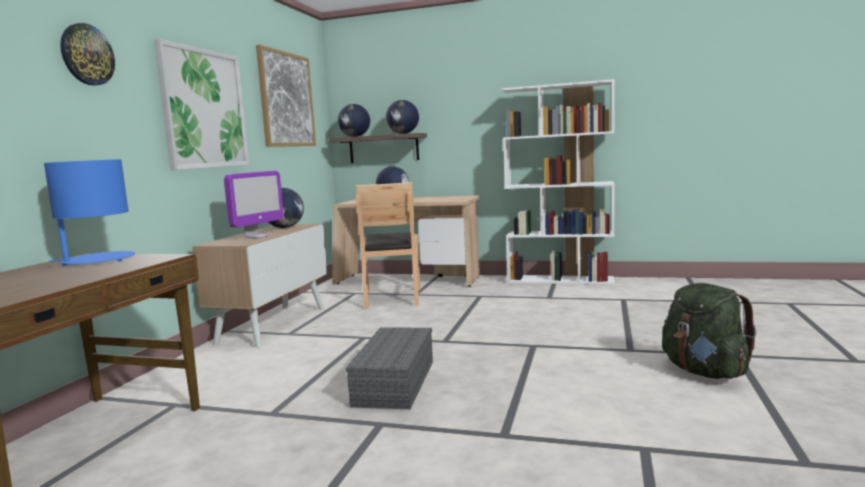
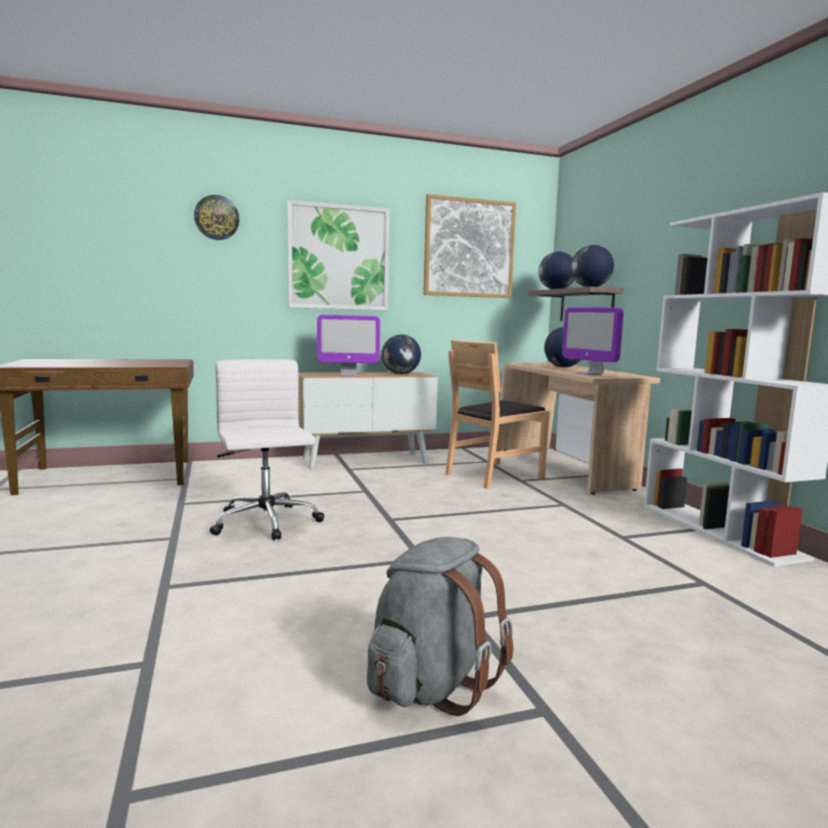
camera: 55 degrees right, 0 degrees up
(98, 260) = (161, 361): blue table lamp -> none
(394, 382) = (266, 523): grey storage box -> white office chair
(442, 199) = (589, 374): none -> monitor
(705, 372) = (432, 684): green backpack -> grey backpack

